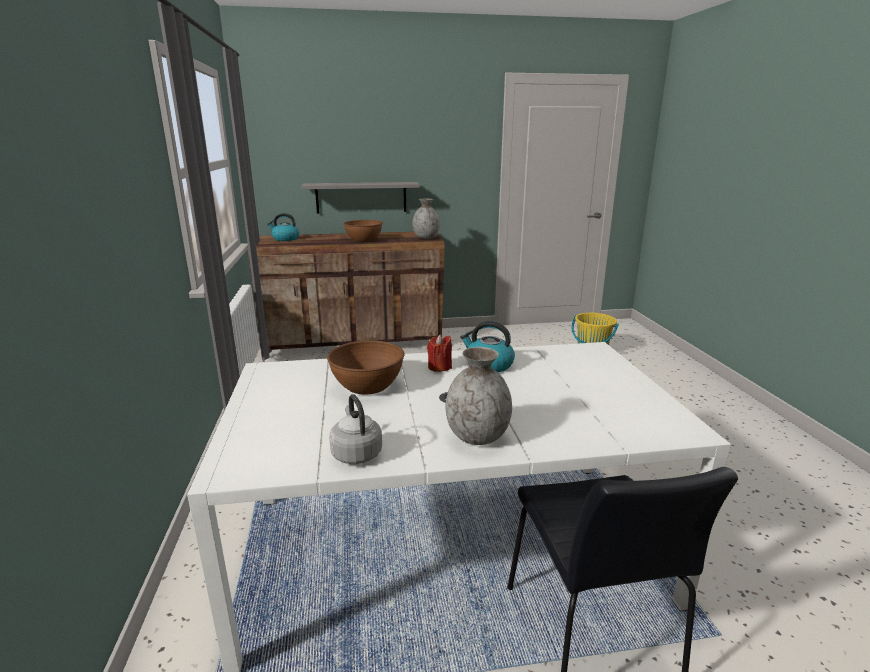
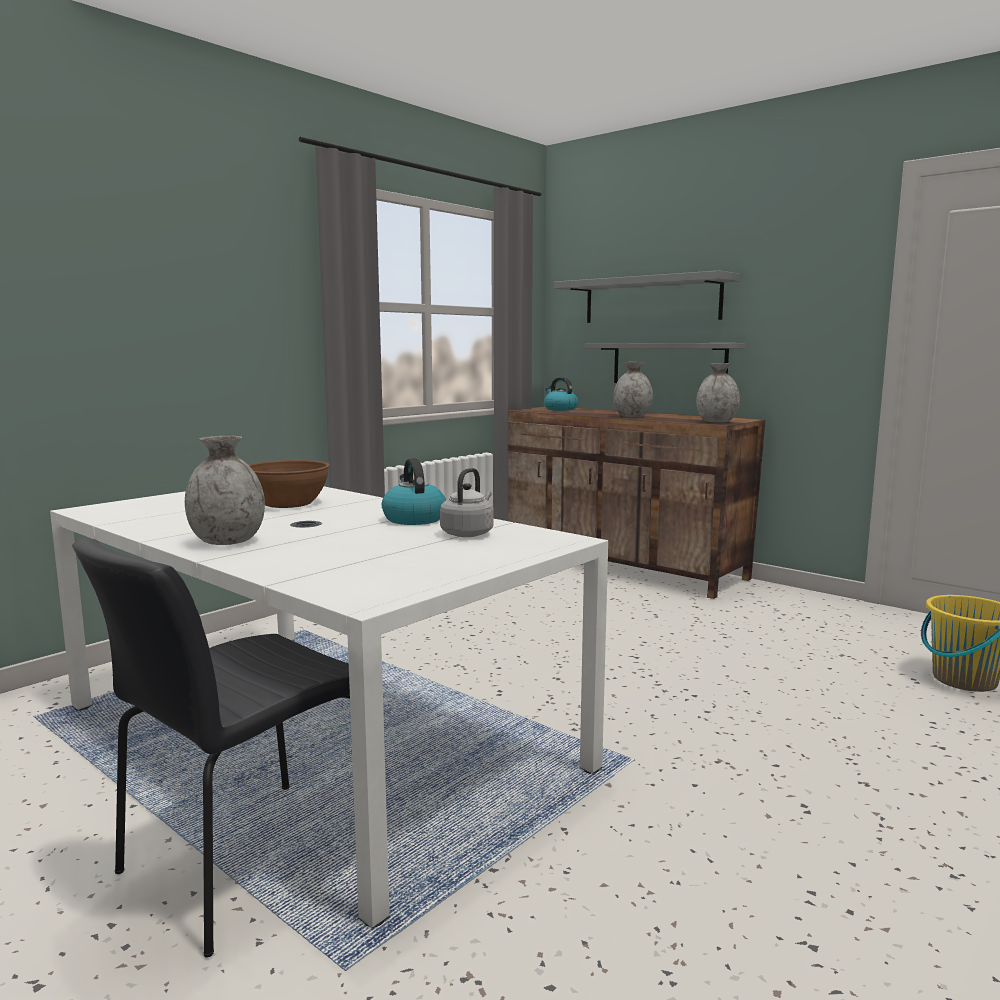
camera: 50 degrees right, 10 degrees down
(342, 150) = (651, 300): none -> grey shelf
(356, 453) = (150, 523): grey kettle -> grey kettle (468, 533)
(363, 240) = (632, 416): brown bowl -> grey vase
(439, 367) = (373, 510): red candle -> none

